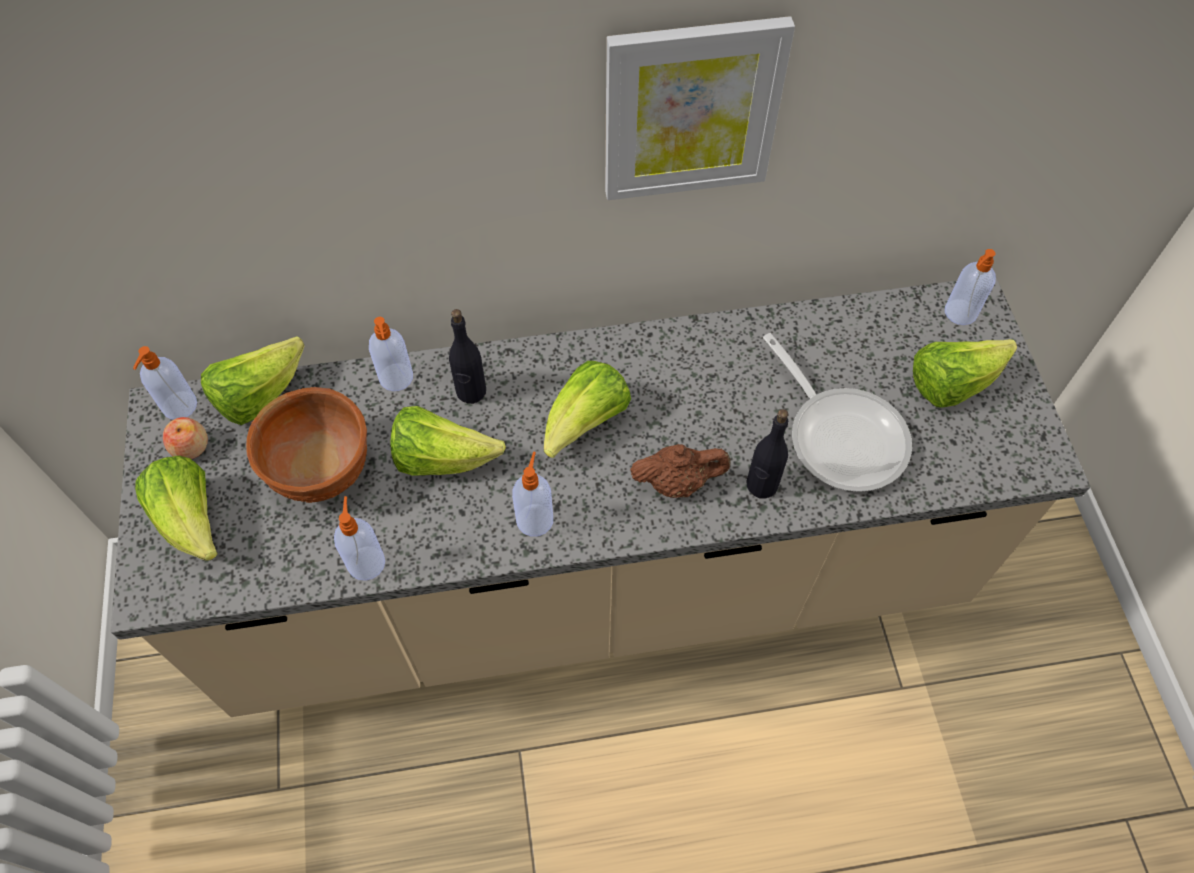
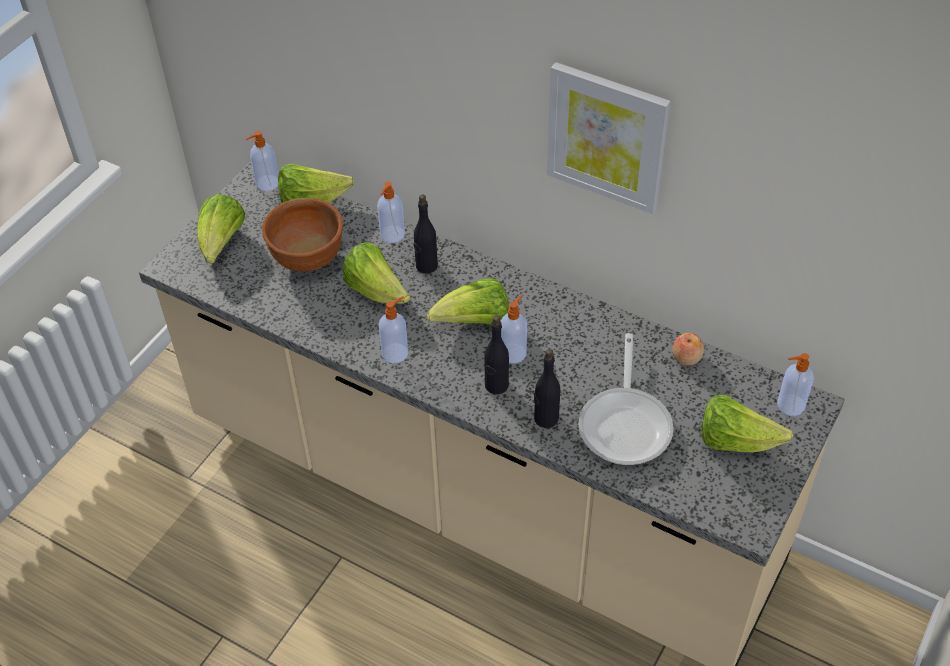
camera: 40 degrees right, 10 degrees down
(191, 447) = (254, 207): apple -> apple (686, 357)
(366, 562) = (287, 317): soap dispenser -> soap dispenser (513, 353)
(677, 482) = (496, 385): brown teapot -> black bottle

